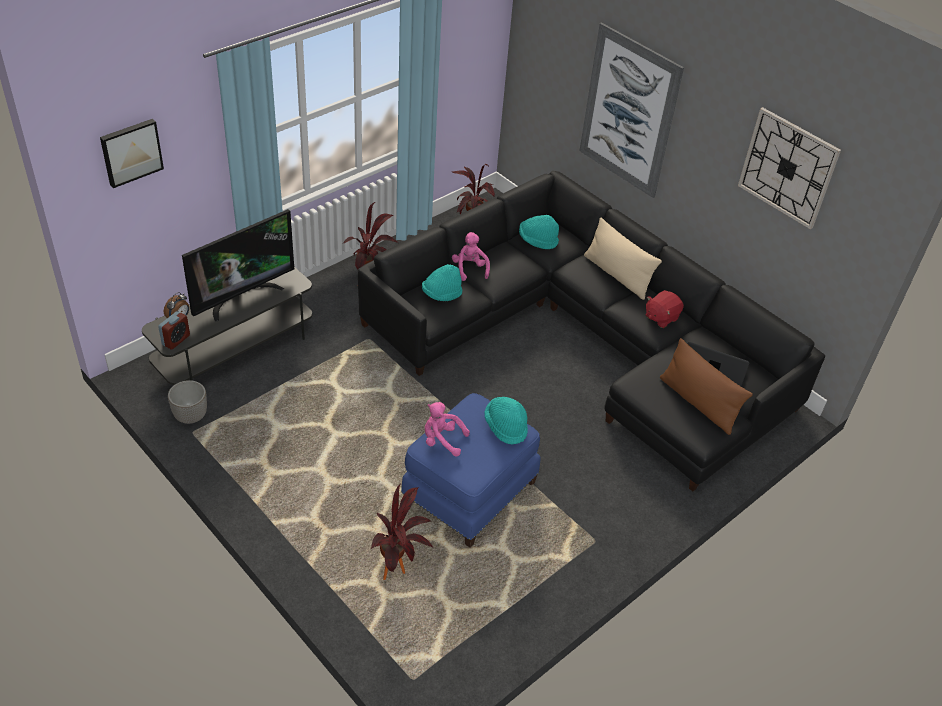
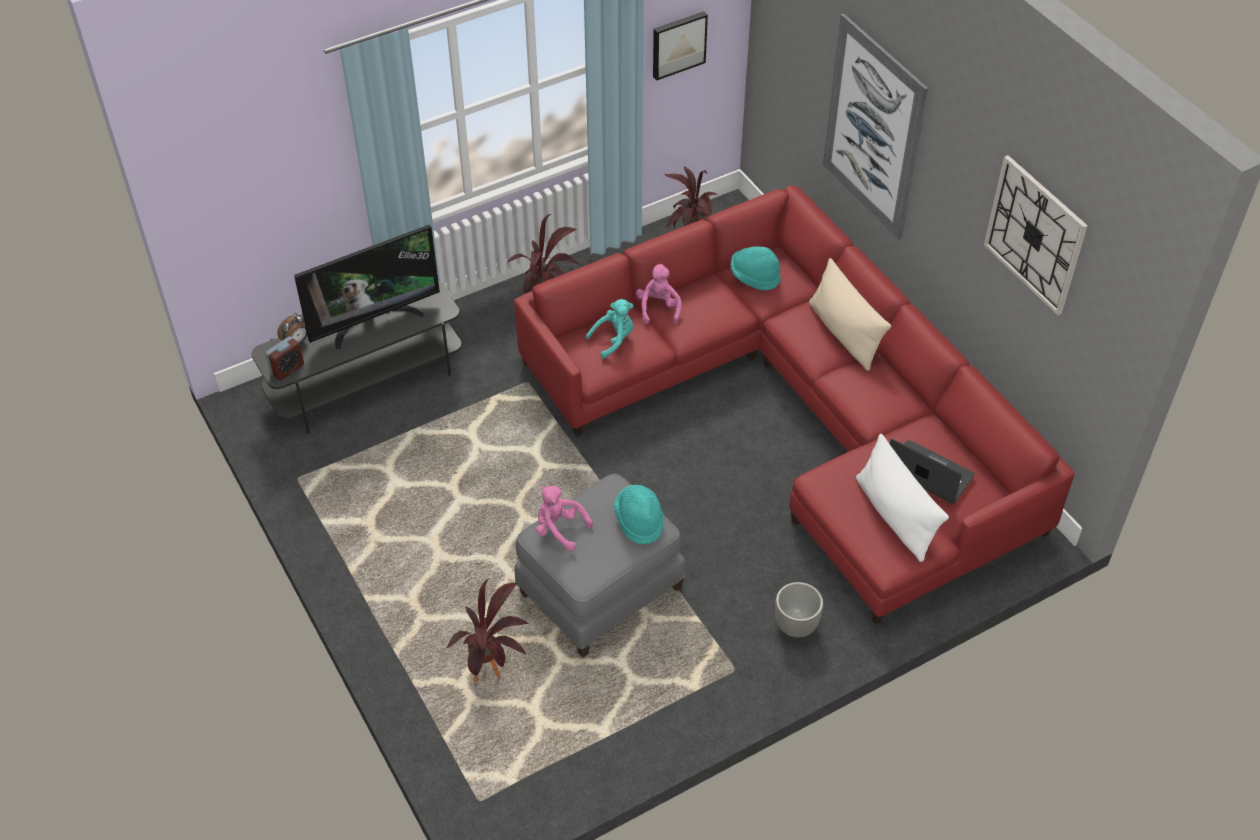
camera: 15 degrees right, 5 degrees up
(131, 152) = (241, 154): picture -> picture (678, 44)
(190, 417) = (299, 459): planter -> planter (795, 626)
(441, 294) = (614, 339): turquoise hat -> turquoise plush toy
(469, 491) = (599, 589): blue ottoman -> grey ottoman
(586, 340) = (798, 411): black sofa -> red sofa
(661, 317) = (883, 397): red plush toy -> none
(698, 403) = (895, 516): brown pillow -> white pillow

